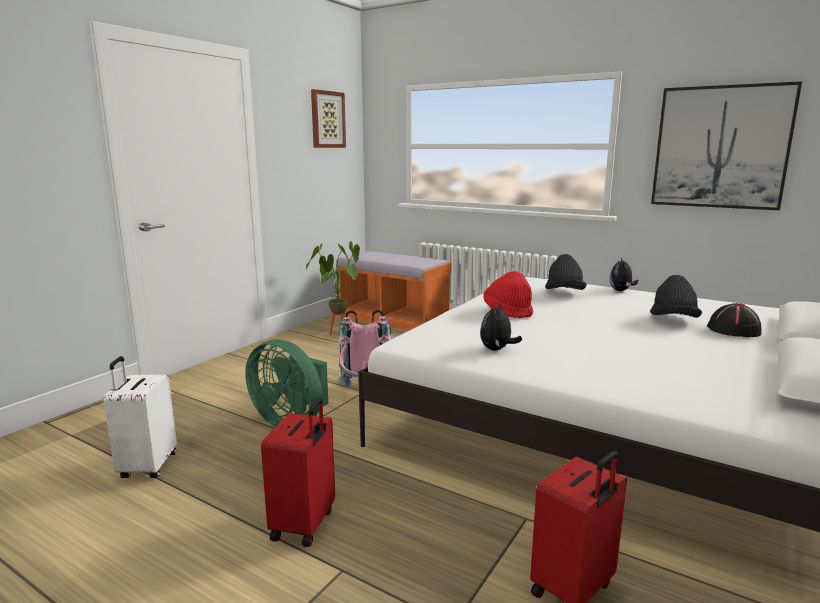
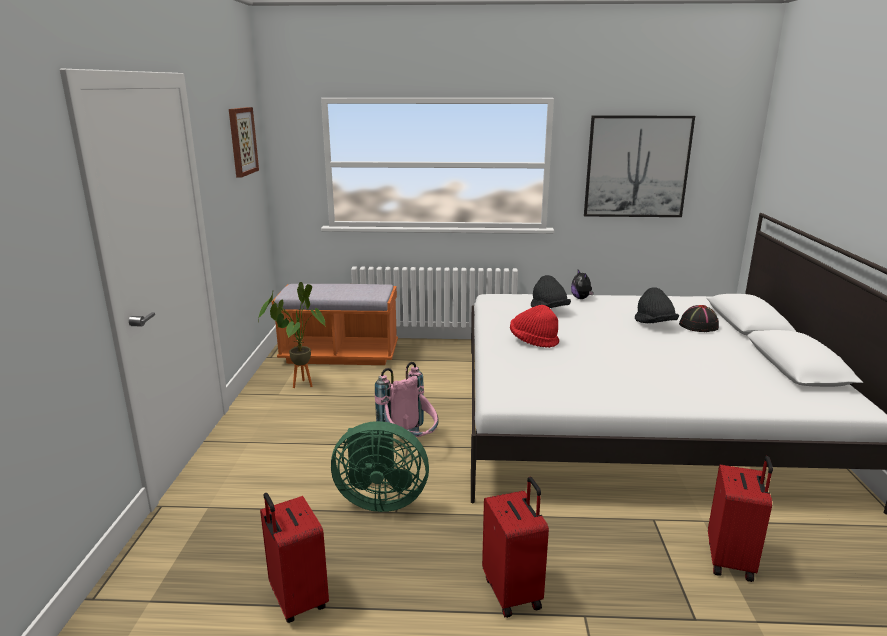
camera: 30 degrees left, 5 degrees up
(147, 466) = (296, 600): white suitcase -> red suitcase
(497, 349) = (581, 385): plush toy -> none

